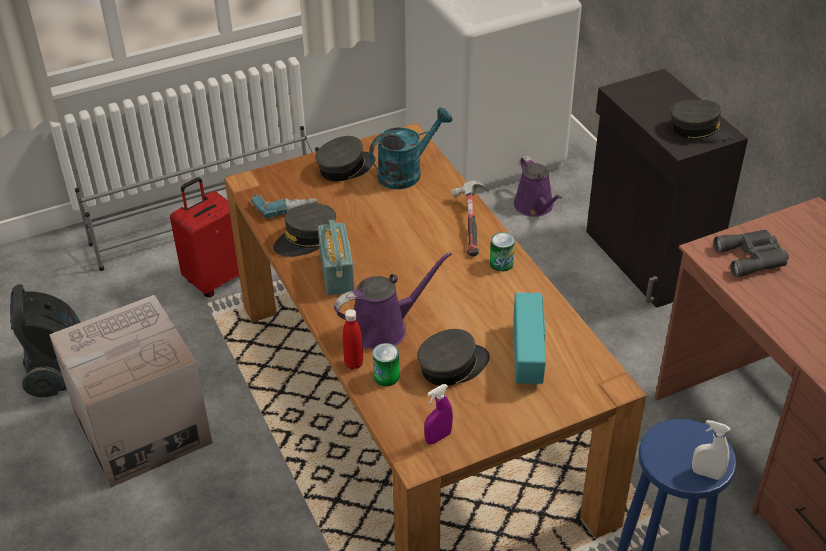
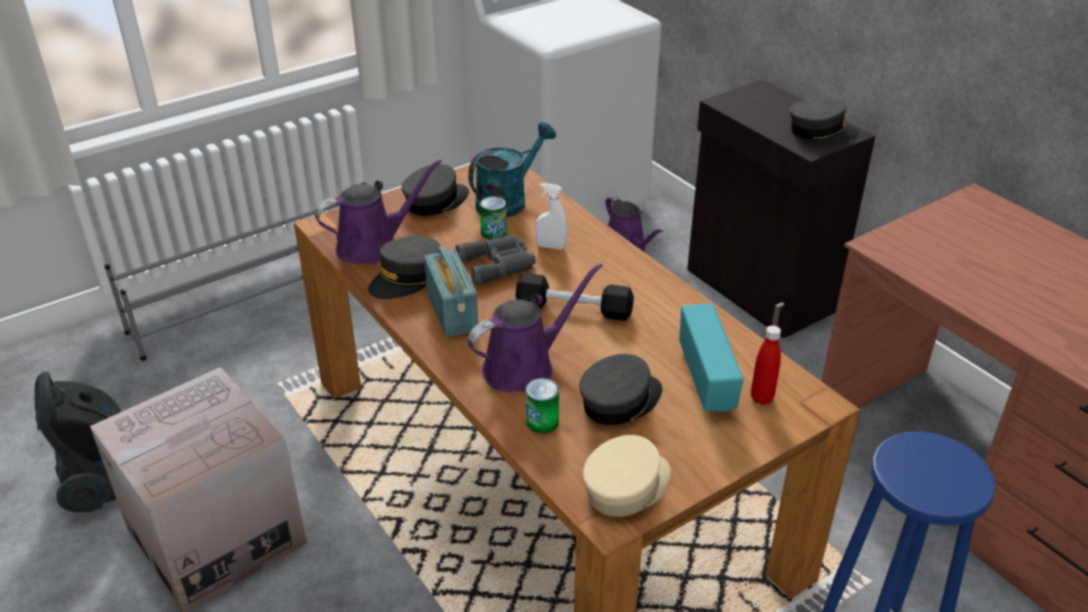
camera: 10 degrees left, 5 degrees down
(216, 279) = (283, 356): red suitcase -> none
(285, 205) = (373, 246): power drill -> purple watering can
(353, 364) = (497, 411): red bottle -> red bottle (761, 398)
(437, 280) = (574, 308): none -> black dumbbell
(438, 437) = (626, 487): purple spray bottle -> beige cap
(471, 224) = (596, 246): hammer -> none
(501, 263) = (644, 283): can -> can (493, 232)
(706, 474) = (965, 492): white spray bottle -> white spray bottle (551, 246)
(753, 257) = (931, 248): grey binoculars -> grey binoculars (499, 264)

